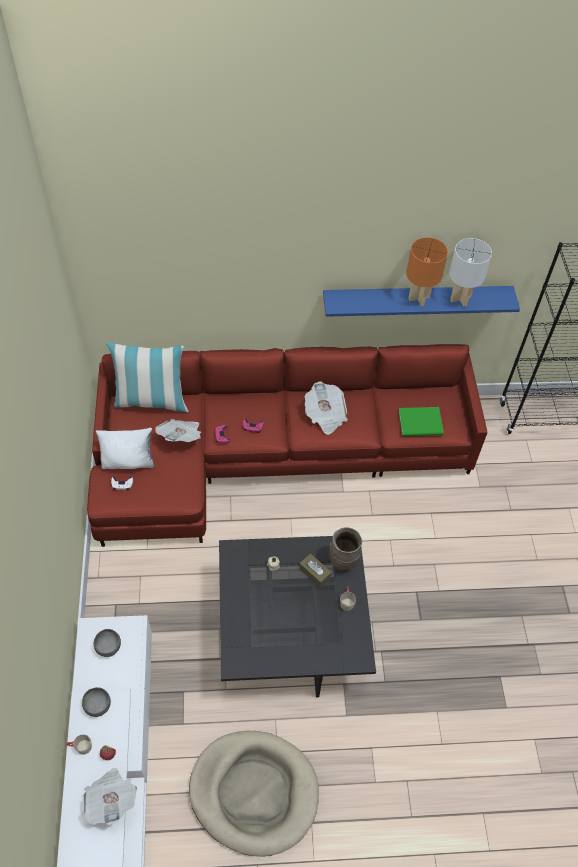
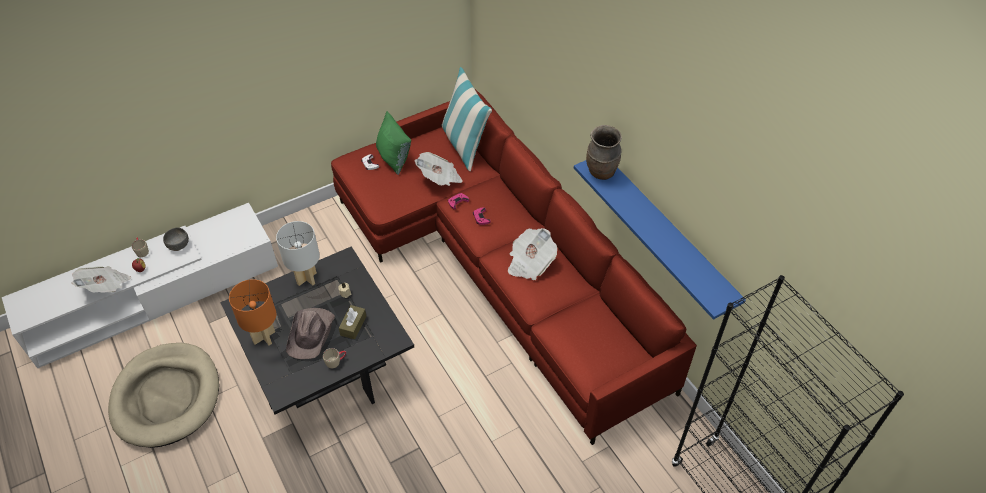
camera: 65 degrees right, 5 degrees down
(108, 646) = (232, 230): grey bowl -> none
(129, 461) = (394, 158): white pillow -> green pillow
(305, 610) = (311, 333): none -> brown hat
(343, 561) = (377, 342): brown vase -> brown vase (601, 173)
(419, 298) = (653, 225): orange table lamp -> orange table lamp (264, 337)
(422, 423) = (577, 344): green book -> none
(460, 298) = (683, 258): white table lamp -> white table lamp (307, 278)

